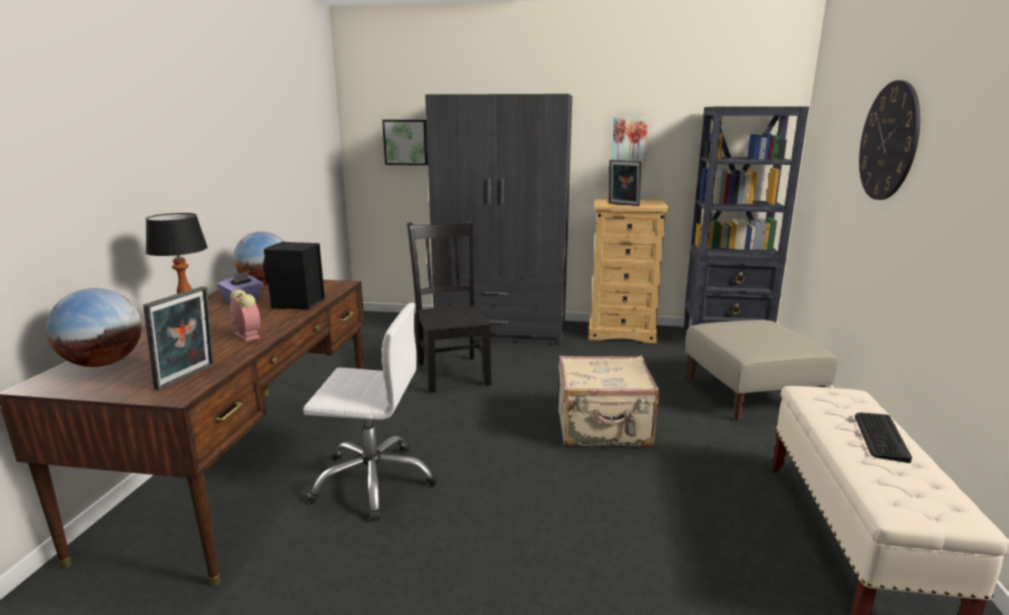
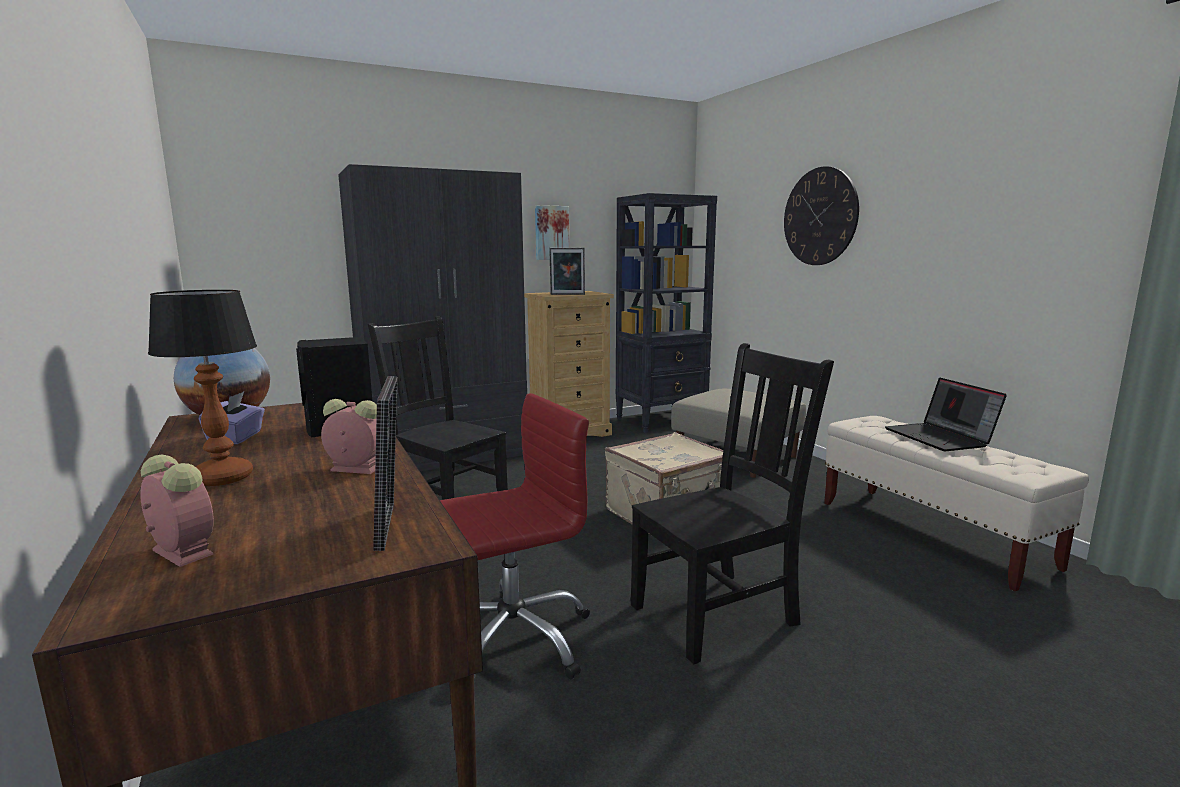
camera: 35 degrees left, 5 degrees down
(103, 363) = (180, 551): globe -> alarm clock
(374, 480) = (512, 639): white office chair -> red office chair
(406, 142) = (284, 232): picture -> none
(526, 523) = (718, 613): none -> black chair
(880, 437) = (941, 438): keyboard -> laptop

